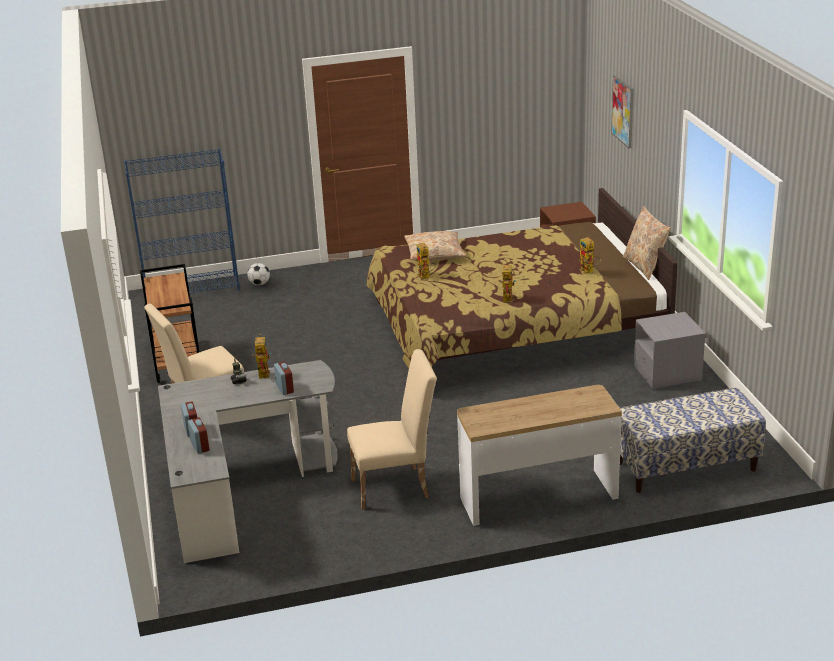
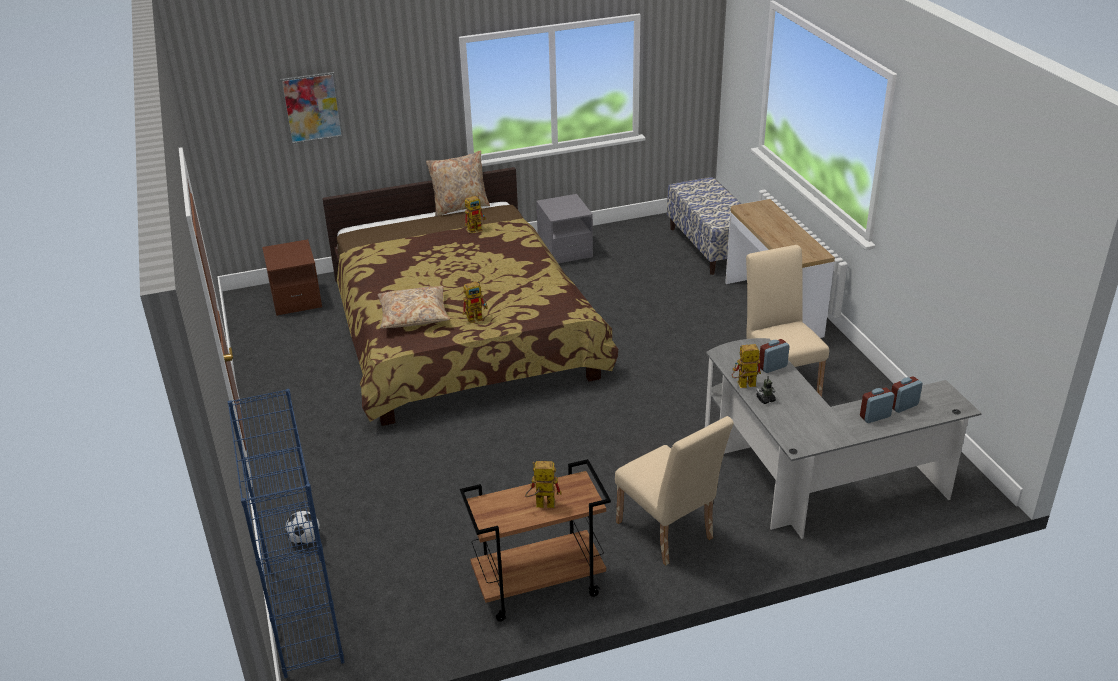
camera: 95 degrees left, 5 degrees up
(506, 297) = (531, 269): toy robot -> toy robot (540, 505)

